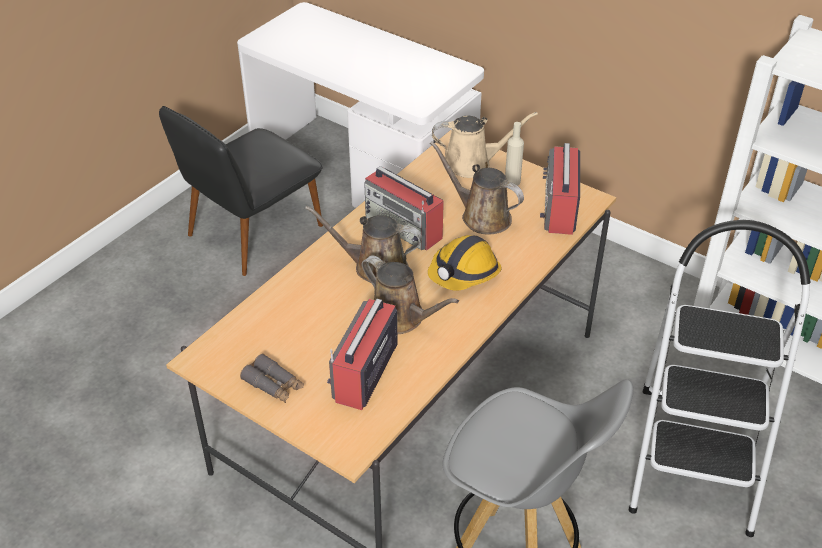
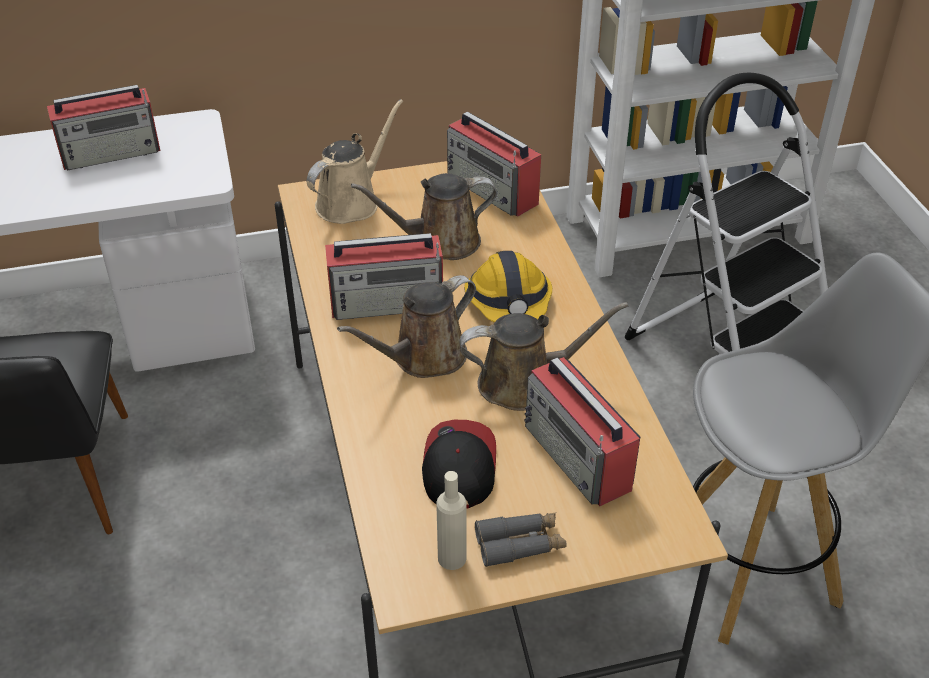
camera: 50 degrees left, 0 degrees up
(306, 329) = (458, 466): none -> cap
(398, 62) = (112, 153): none -> radio
(512, 181) = (414, 194): beige bottle -> beige bottle (452, 558)

